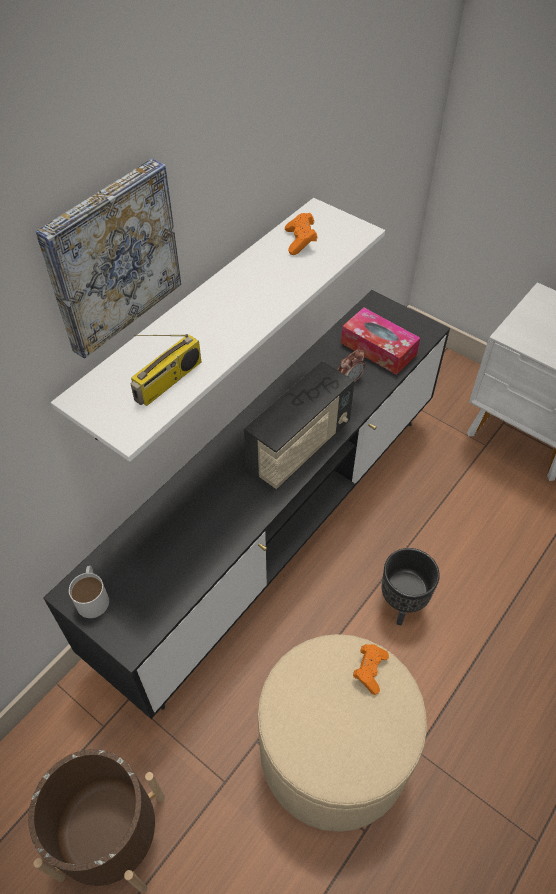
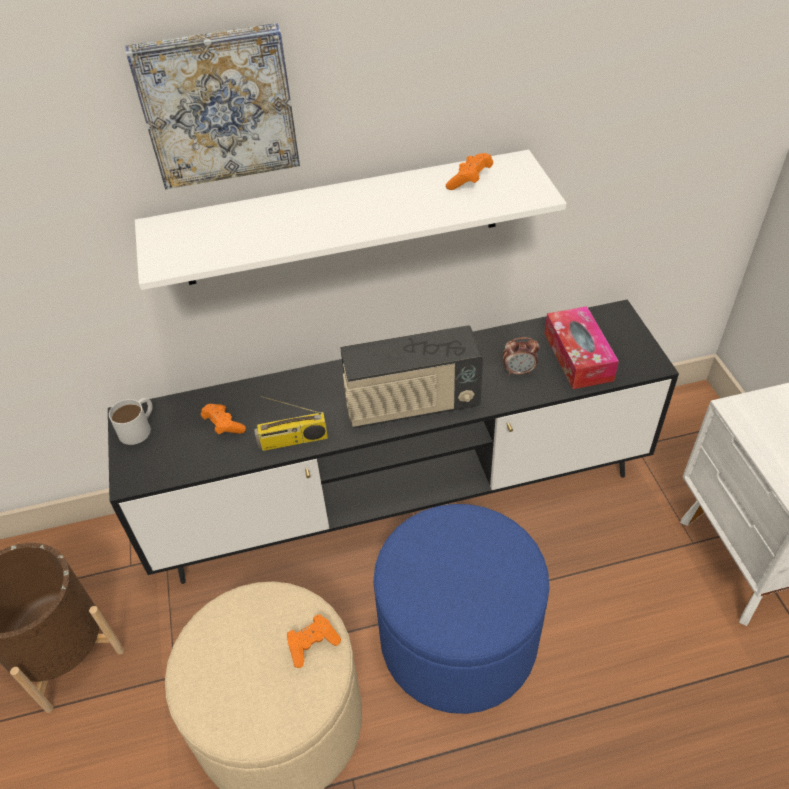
camera: 40 degrees right, 5 degrees down
(167, 550) = (223, 425): none -> orange game controller
(168, 382) = (229, 244): radio -> radio (293, 441)
(401, 605) = (458, 638): black planter -> blue ottoman

